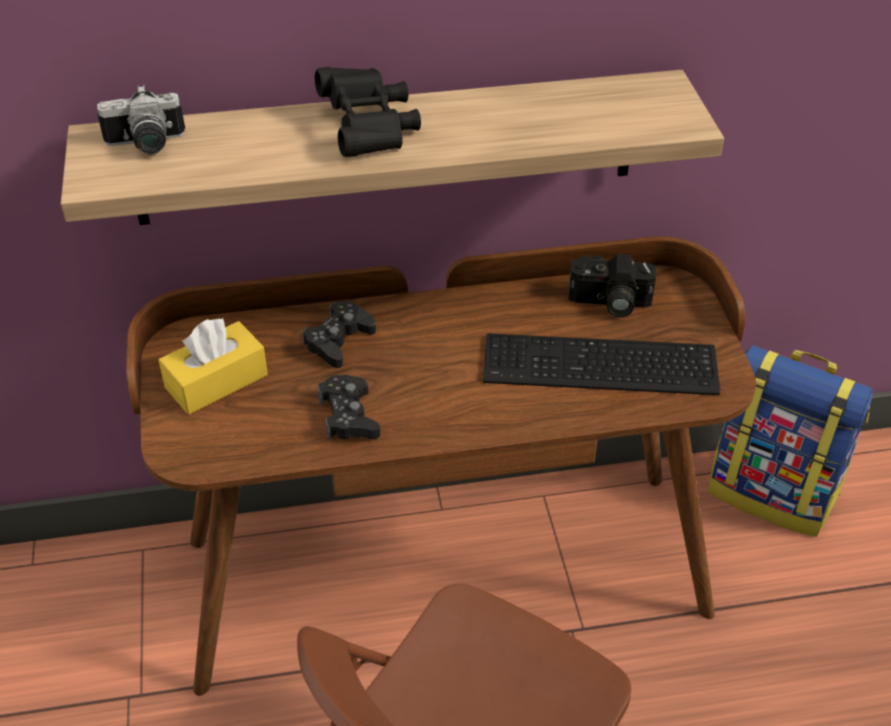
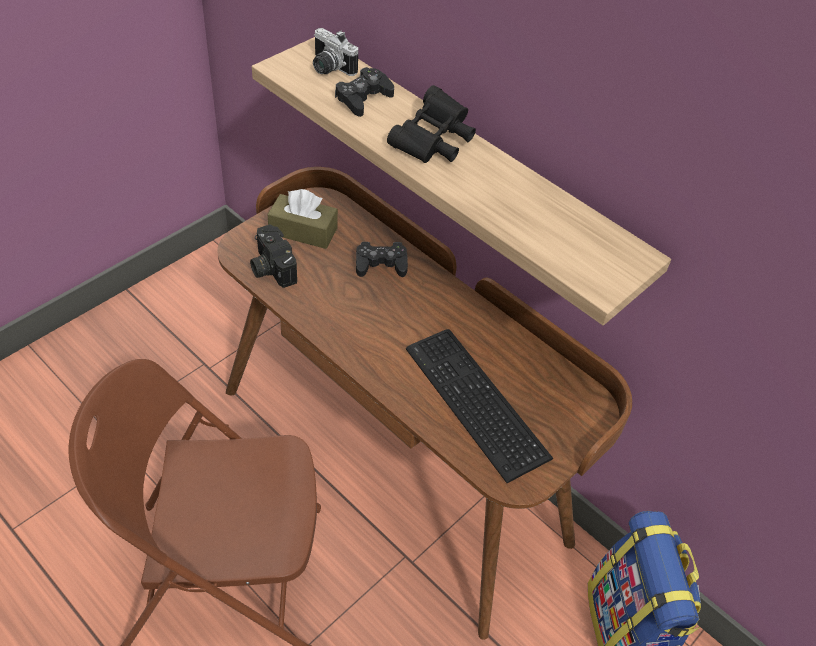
camera: 50 degrees right, 5 degrees up
(216, 381) = (303, 231): yellow tissue box -> brown tissue box
(349, 416) = (323, 301): black game controller -> black game controller (363, 98)
(609, 303) = (541, 380): camera -> camera (270, 267)

